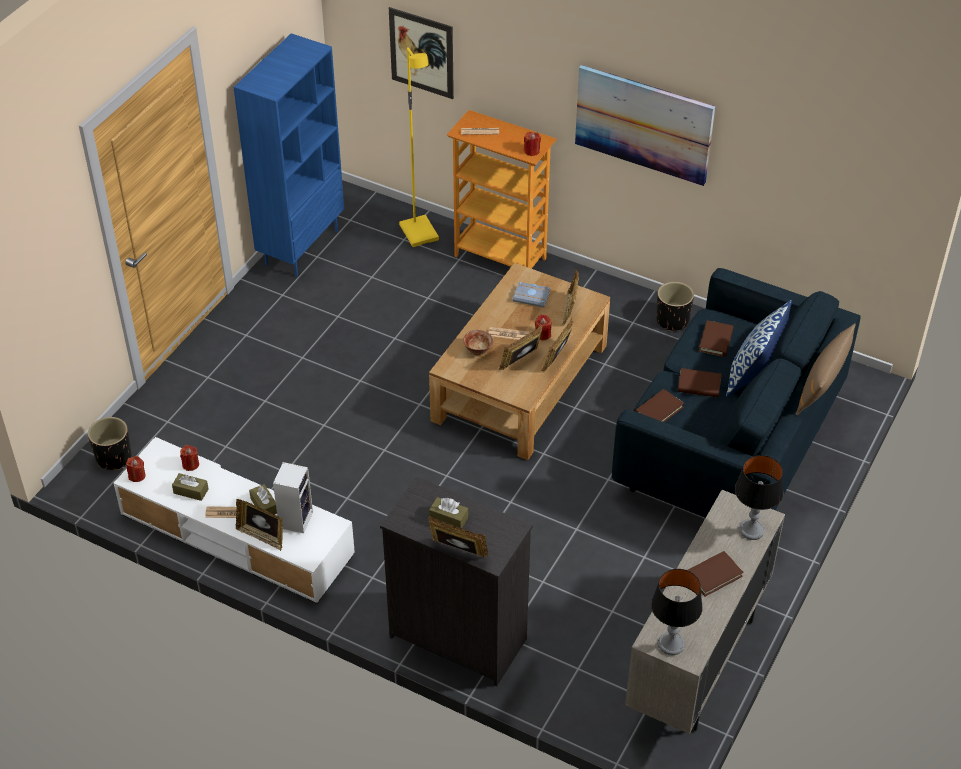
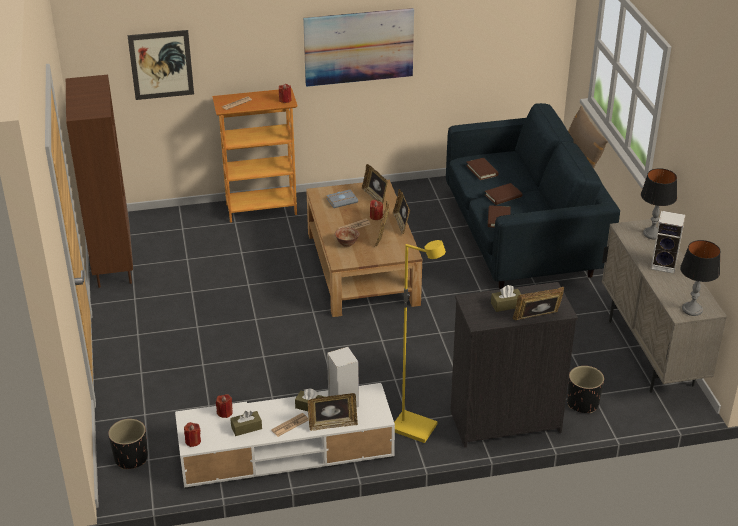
camera: 40 degrees left, 10 degrees down
(301, 246) = (112, 265): blue bookcase -> brown bookcase
(420, 233) = (189, 220): yellow floor lamp -> yellow floor lamp (415, 427)
(673, 320) = (410, 193): black planter -> black planter (583, 403)
(713, 575) = (665, 265): brown book -> speaker
(753, 375) = (525, 177): pillow -> none

